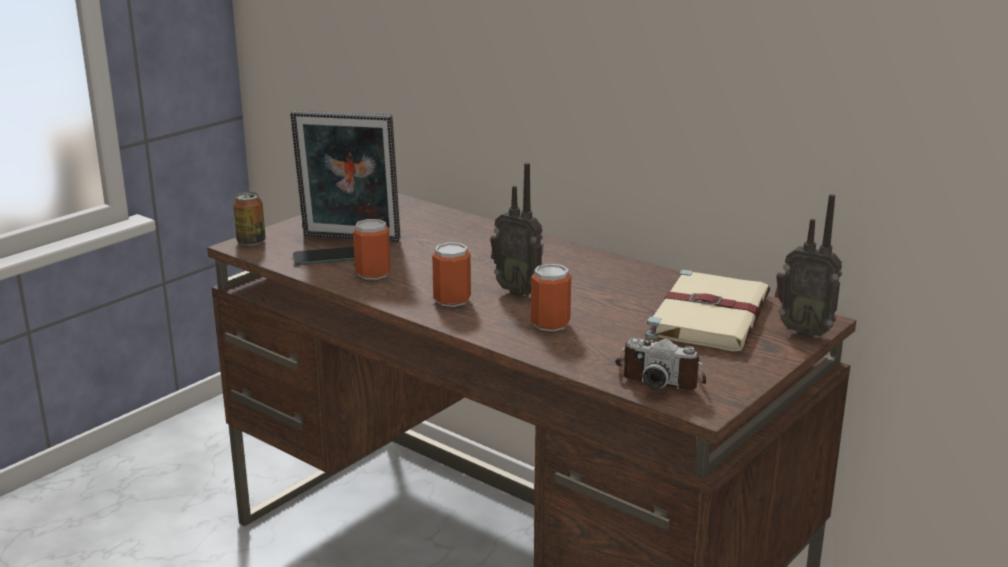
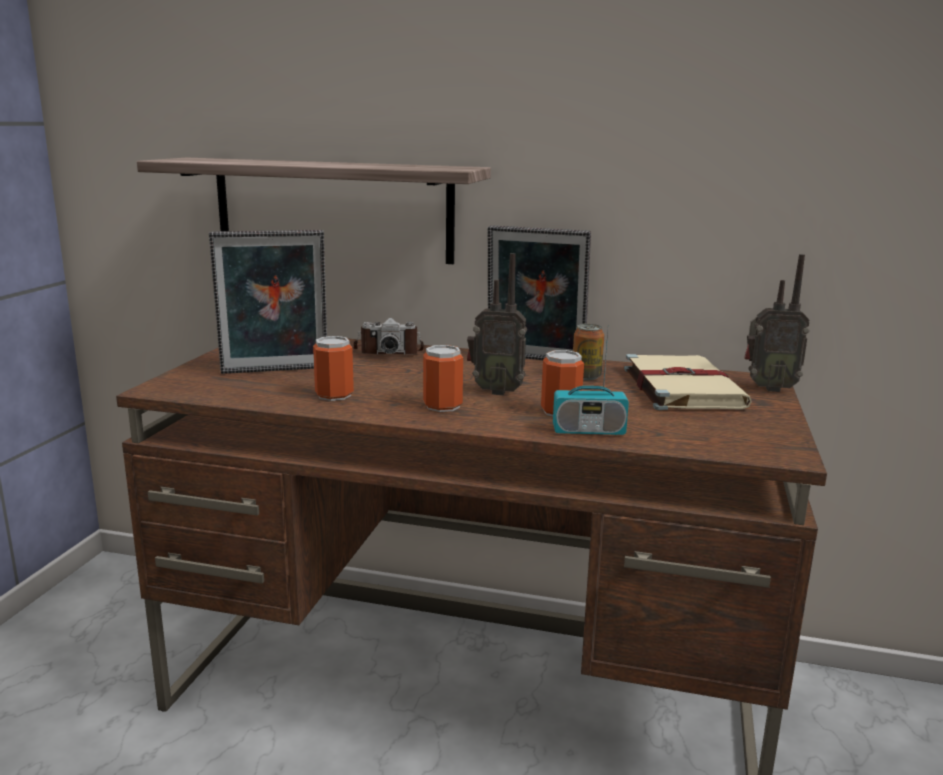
camera: 25 degrees left, 5 degrees down
(251, 242) = (166, 385): can -> can (586, 377)
(326, 257) = (266, 388): phone -> none
(446, 79) = (333, 210): none -> shelf
(549, 348) = (588, 431): none -> radio
(601, 260) = (534, 360): none -> picture frame
(661, 377) = (716, 437): camera -> camera (388, 352)

